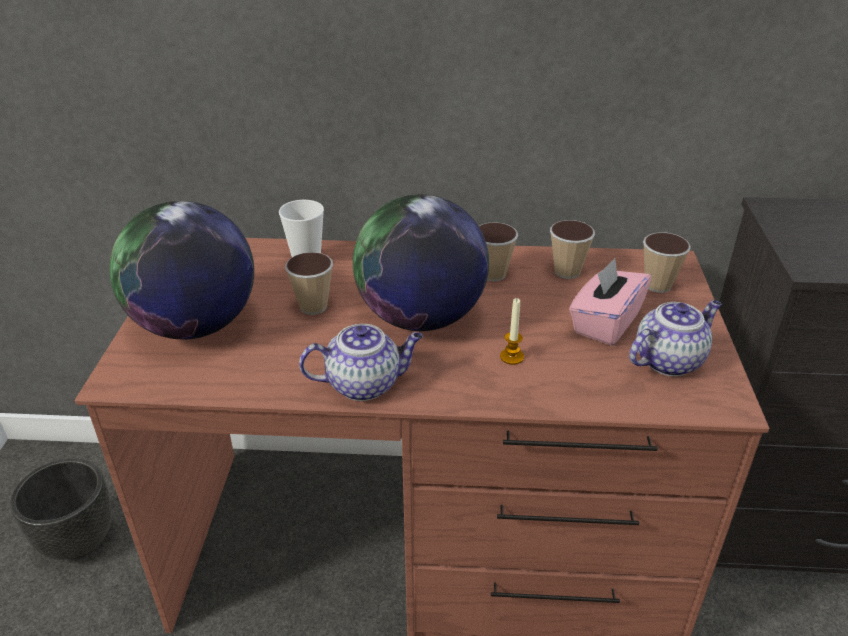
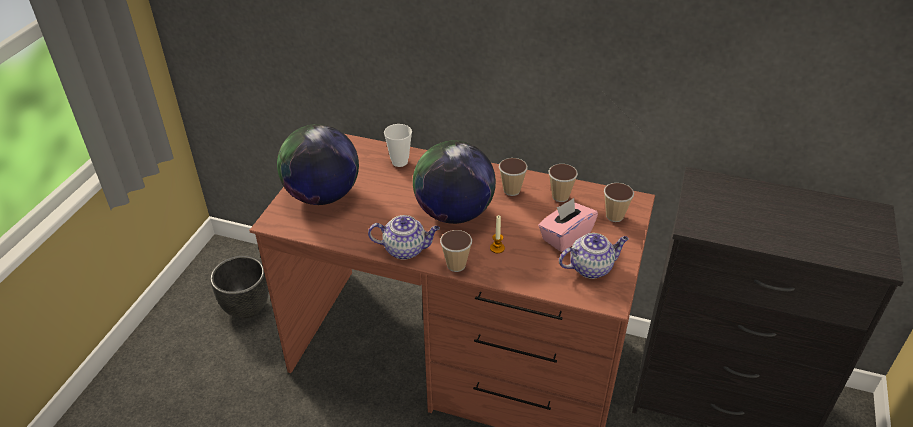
camera: 15 degrees right, 5 degrees up
(313, 306) = (393, 194): cup -> cup (456, 265)

